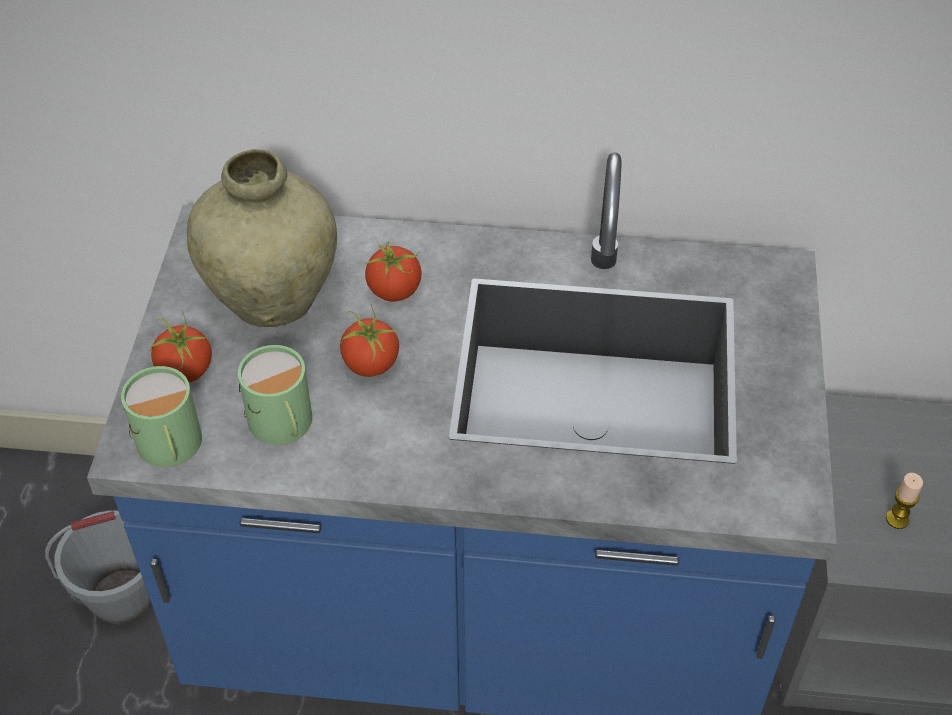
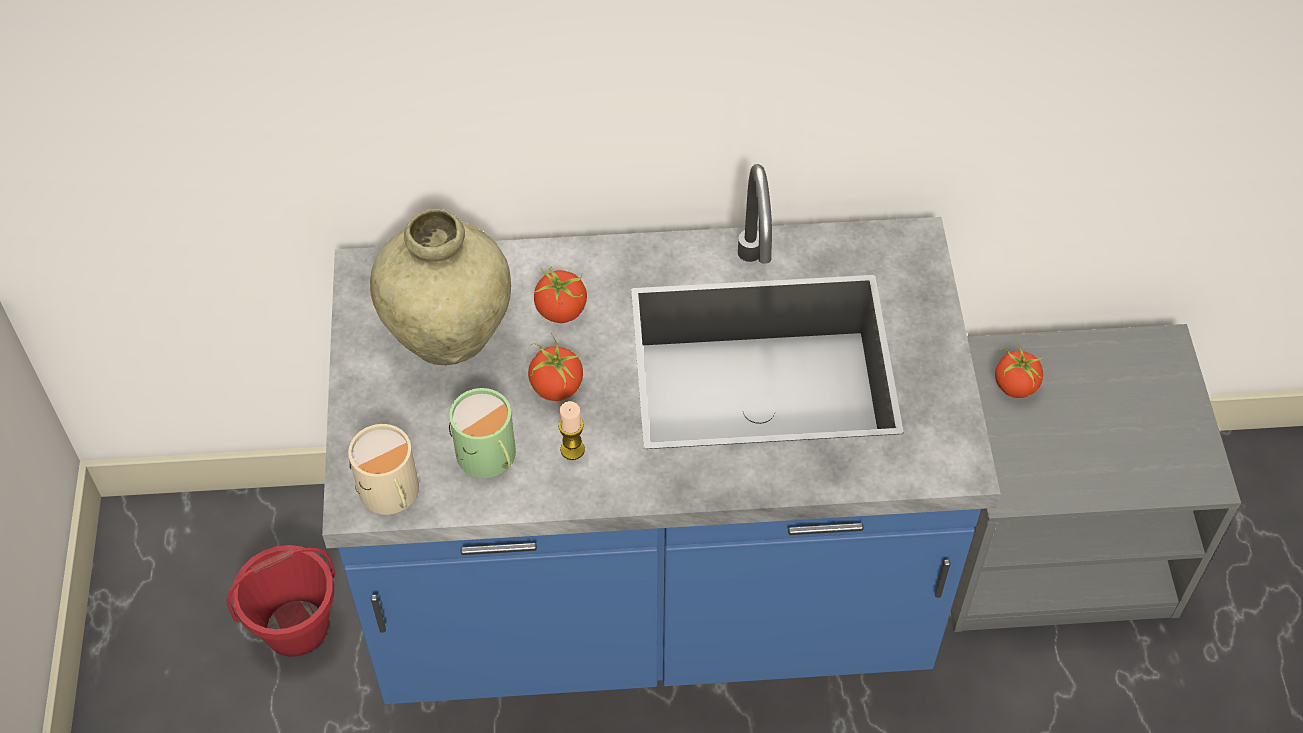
camera: 10 degrees left, 5 degrees up
(122, 595) = (296, 626): grey bucket -> red bucket
(169, 447) = (391, 494): green mug -> beige mug
(185, 371) = (385, 419): tomato -> tomato (1014, 386)
(897, 519) = (1042, 449): candle -> candle (572, 449)

